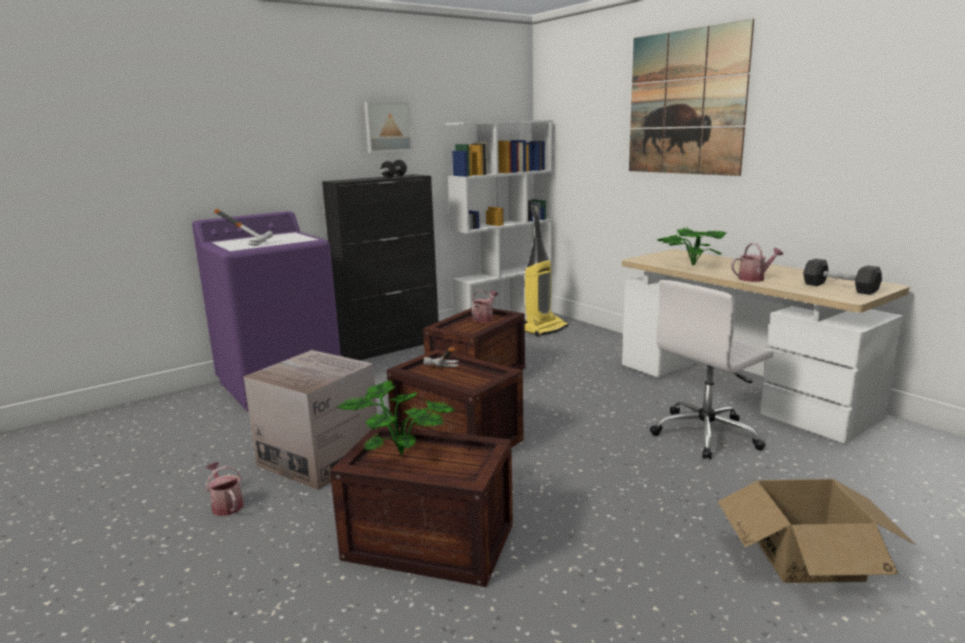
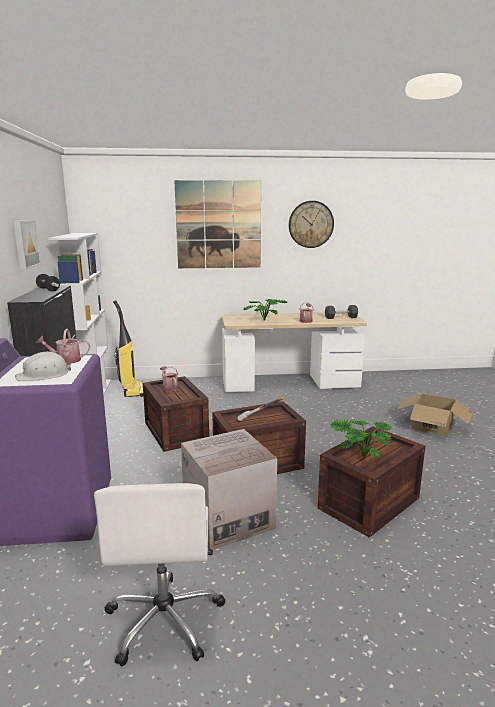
camera: 60 degrees left, 0 degrees up
(226, 505) = (260, 576): watering can -> watering can (65, 360)
(248, 243) = (43, 375): hammer -> white hard hat
(706, 434) = (325, 405): white office chair -> white office chair (165, 619)
(841, 93) = (311, 224): none -> wall clock

